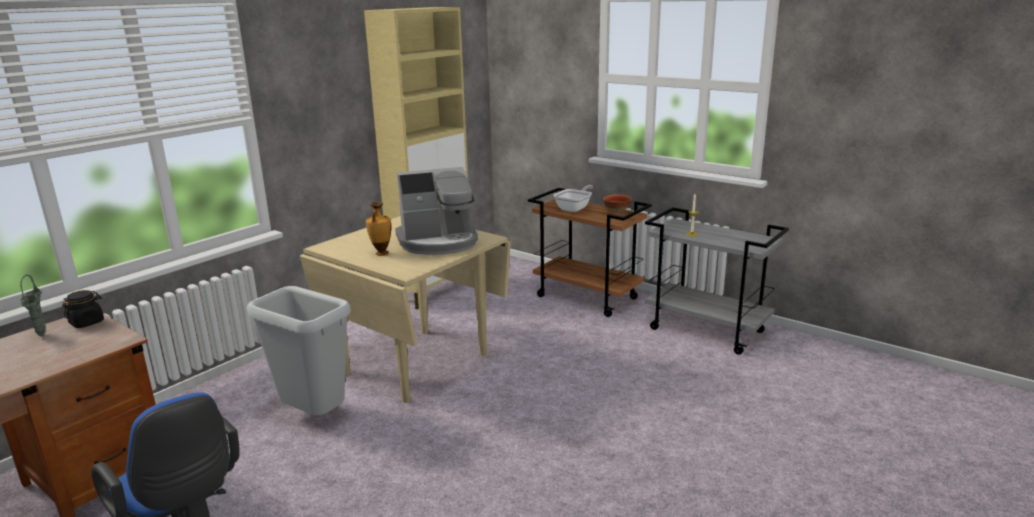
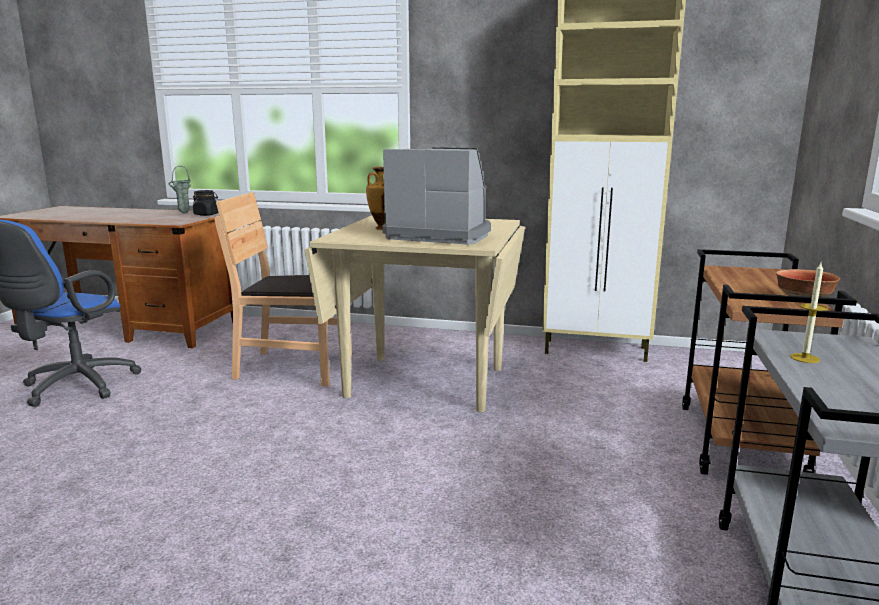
camera: 65 degrees right, 5 degrees down
(313, 417) = (294, 367): grey trash can -> brown chair
(438, 242) = (439, 235): coffee machine -> coffee machine turned 150 degrees clockwise
(575, 208) = (752, 280): frying pan -> none

